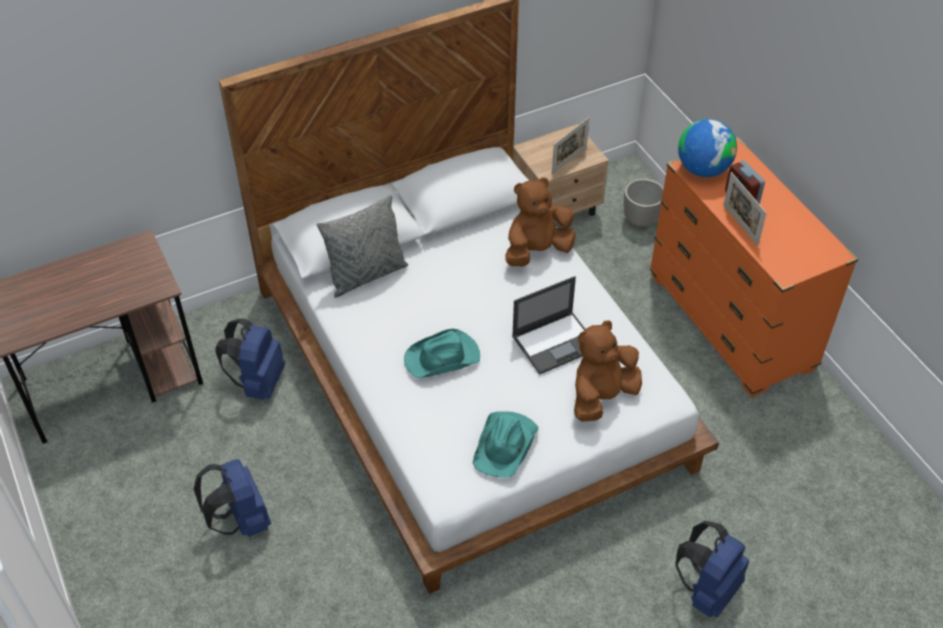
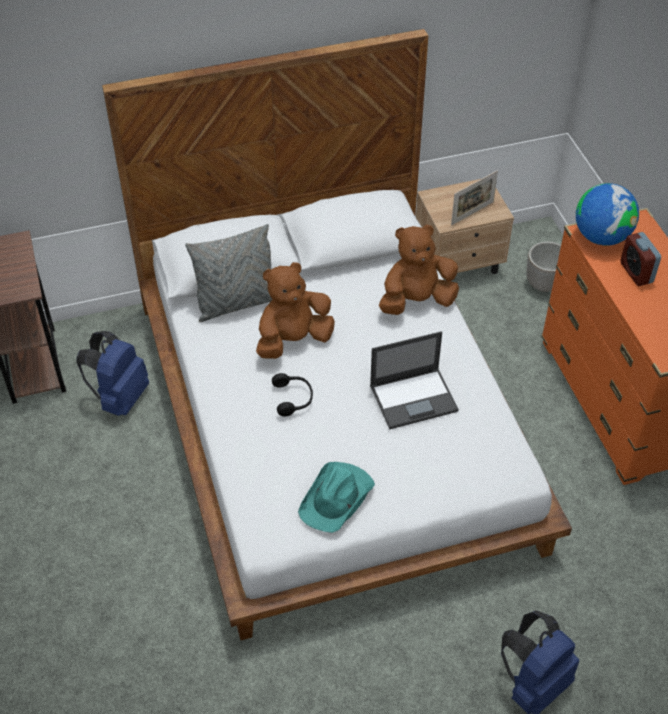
camera: 10 degrees right, 0 degrees up
(241, 520) = (70, 534): blue backpack -> none
(443, 358) = (293, 398): turquoise hat -> black headphones
(602, 396) = (450, 461): brown plush toy -> brown plush toy (293, 340)
(740, 225) = (629, 300): picture frame -> none

